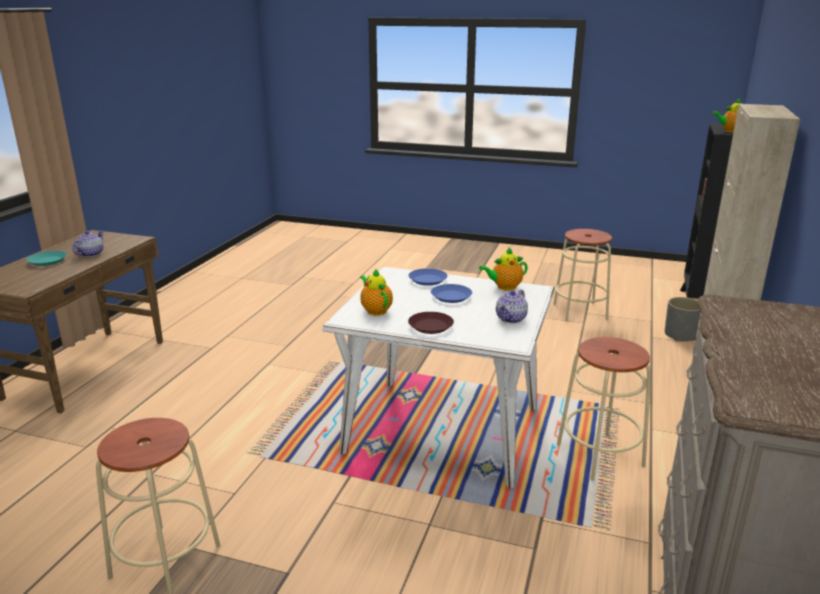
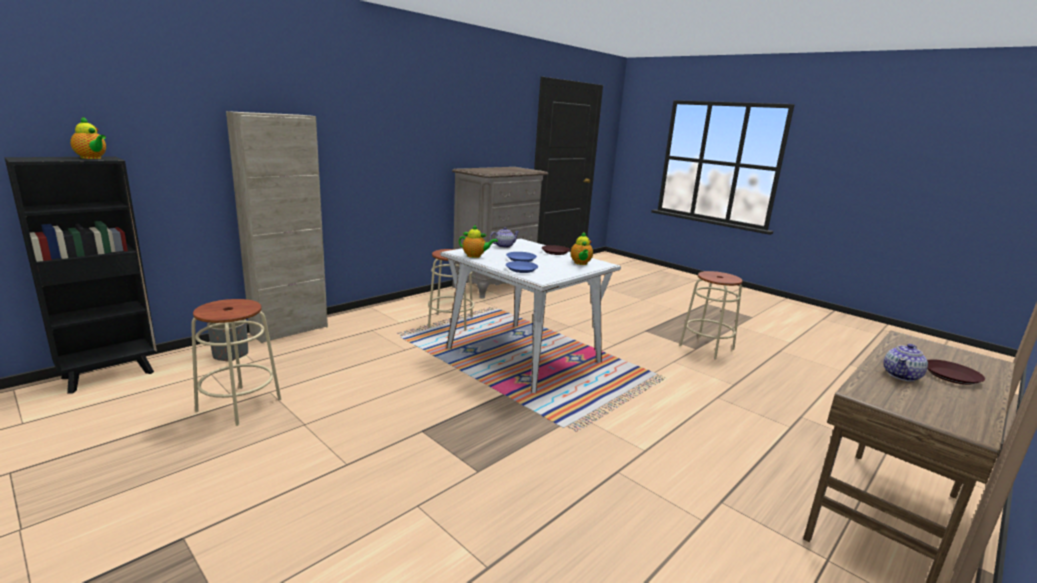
camera: 155 degrees left, 5 degrees down
(48, 261) = (950, 376): turquoise plate -> brown plate

